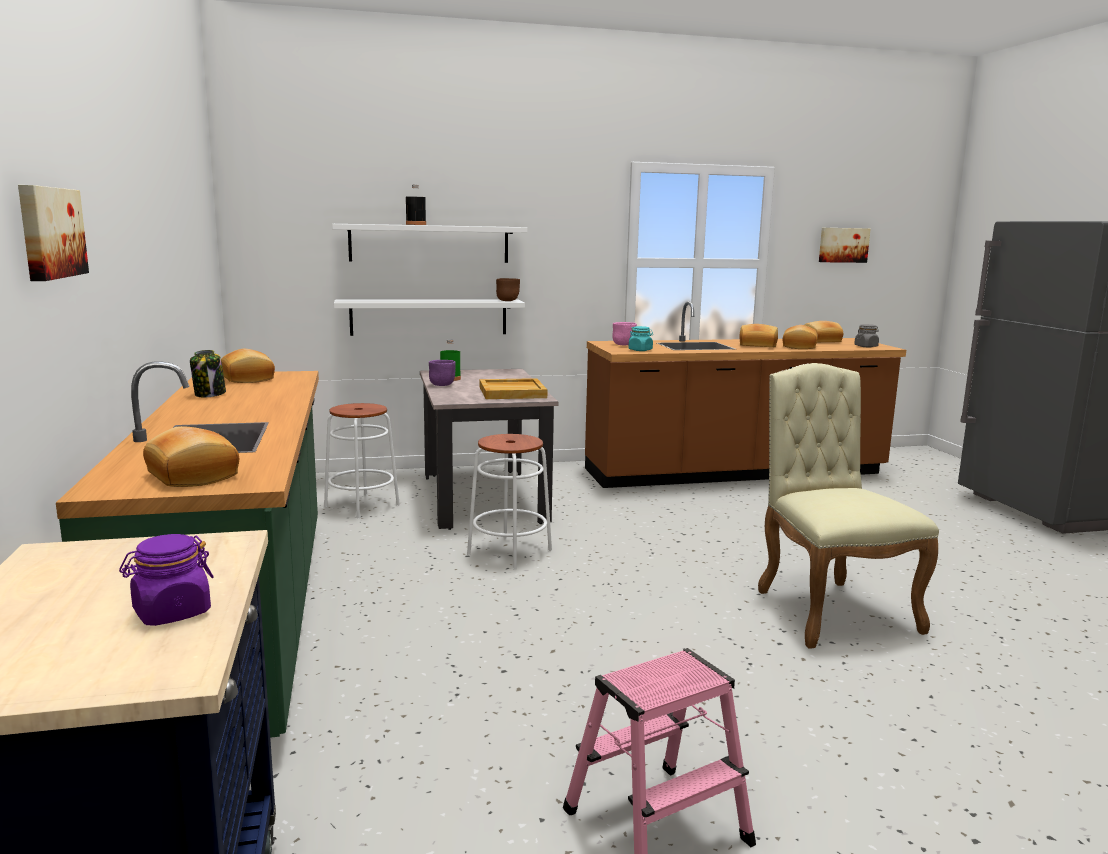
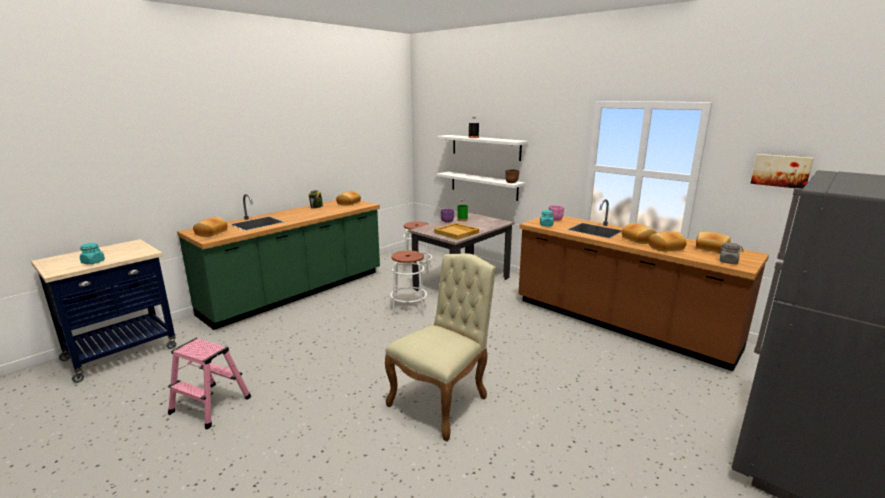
camera: 55 degrees right, 5 degrees up
(49, 232) = (191, 153): picture -> none
(171, 612) = (93, 262): purple jar -> turquoise jar

